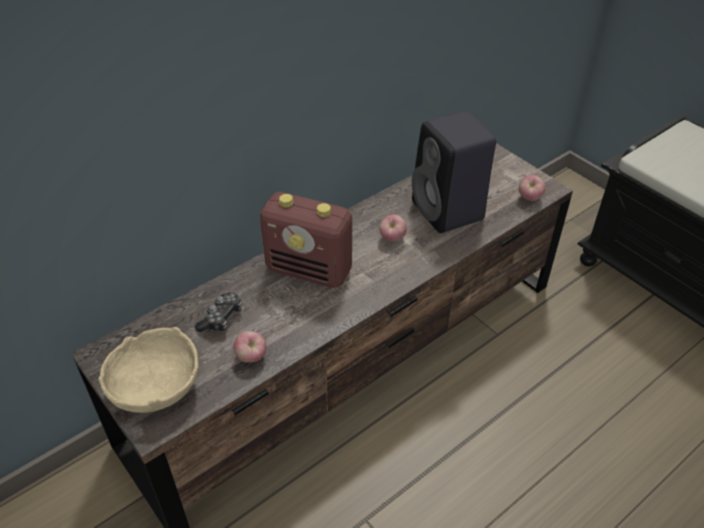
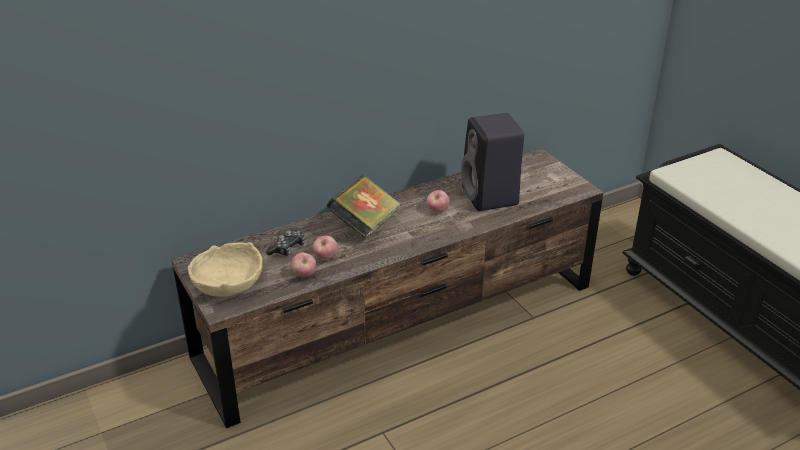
camera: 10 degrees right, 10 degrees down
(310, 270) = (365, 225): radio -> book
(529, 198) = (563, 194): apple -> apple (326, 258)

